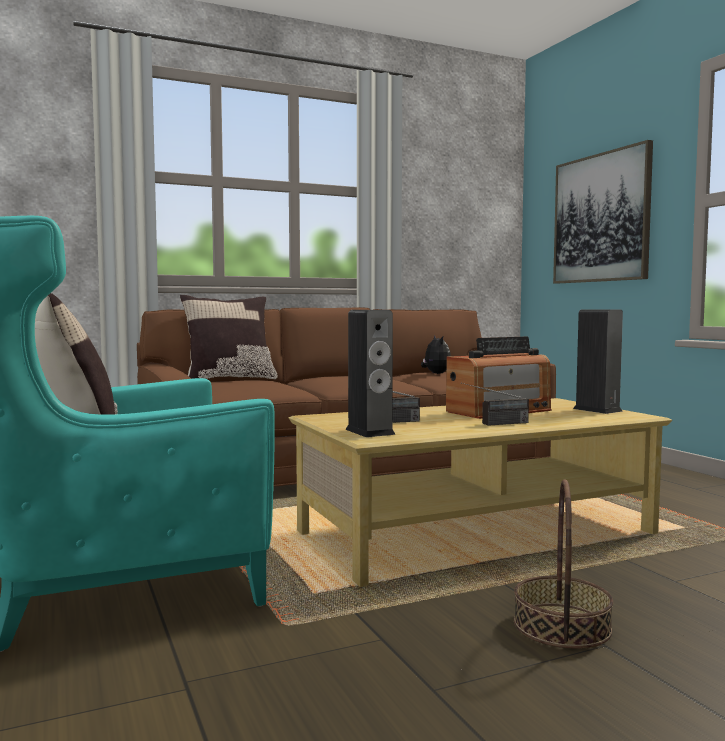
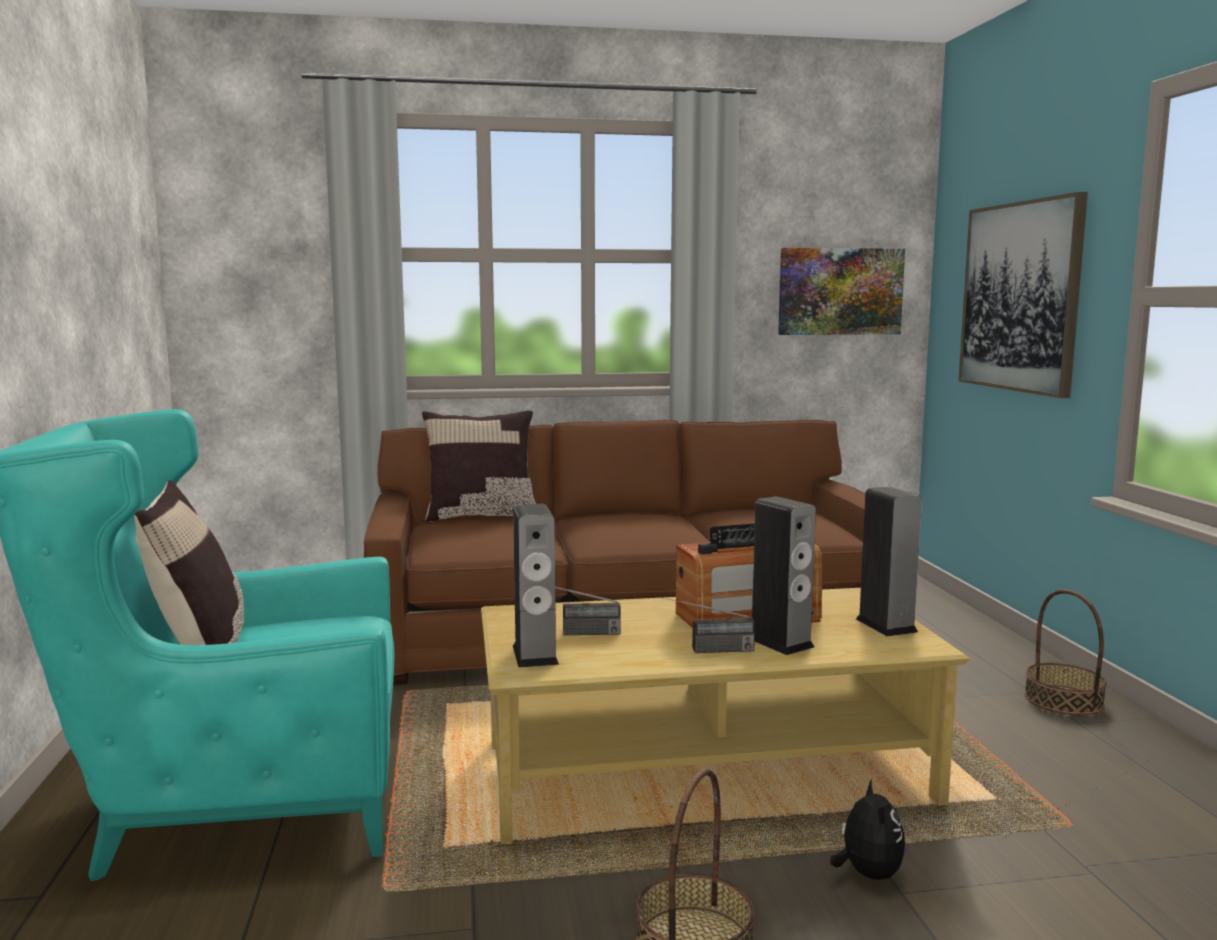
camera: 15 degrees right, 5 degrees up
(435, 374) = (753, 517): plush toy -> plush toy (867, 874)
(466, 224) = (840, 291): none -> picture
(540, 419) = (780, 642): none -> speaker
(674, 478) = (1063, 700): none -> basket

